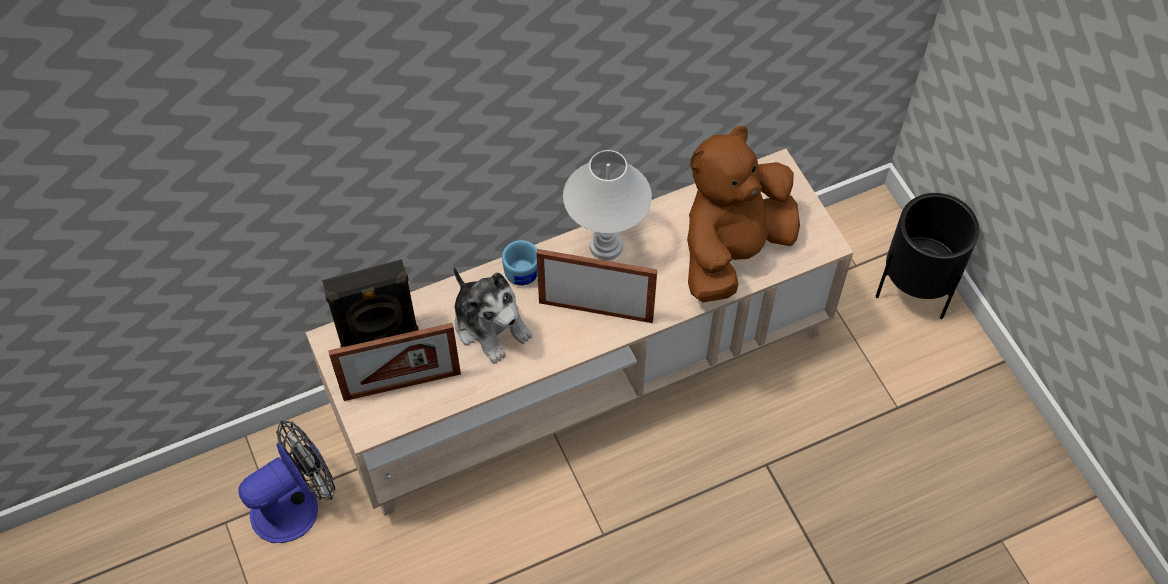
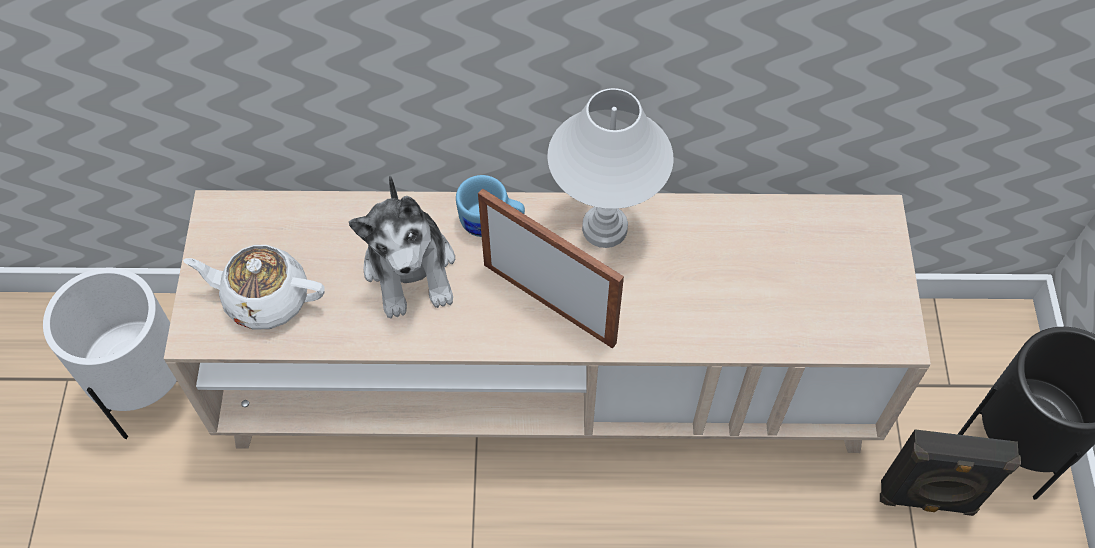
camera: 25 degrees right, 0 degrees up
(295, 504) = (150, 391): fan -> white planter
(379, 336) = (273, 228): black speaker -> black speaker (927, 500)
(402, 385) = (265, 298): picture frame -> white teapot
(732, 251) = (765, 298): brown plush toy -> none

